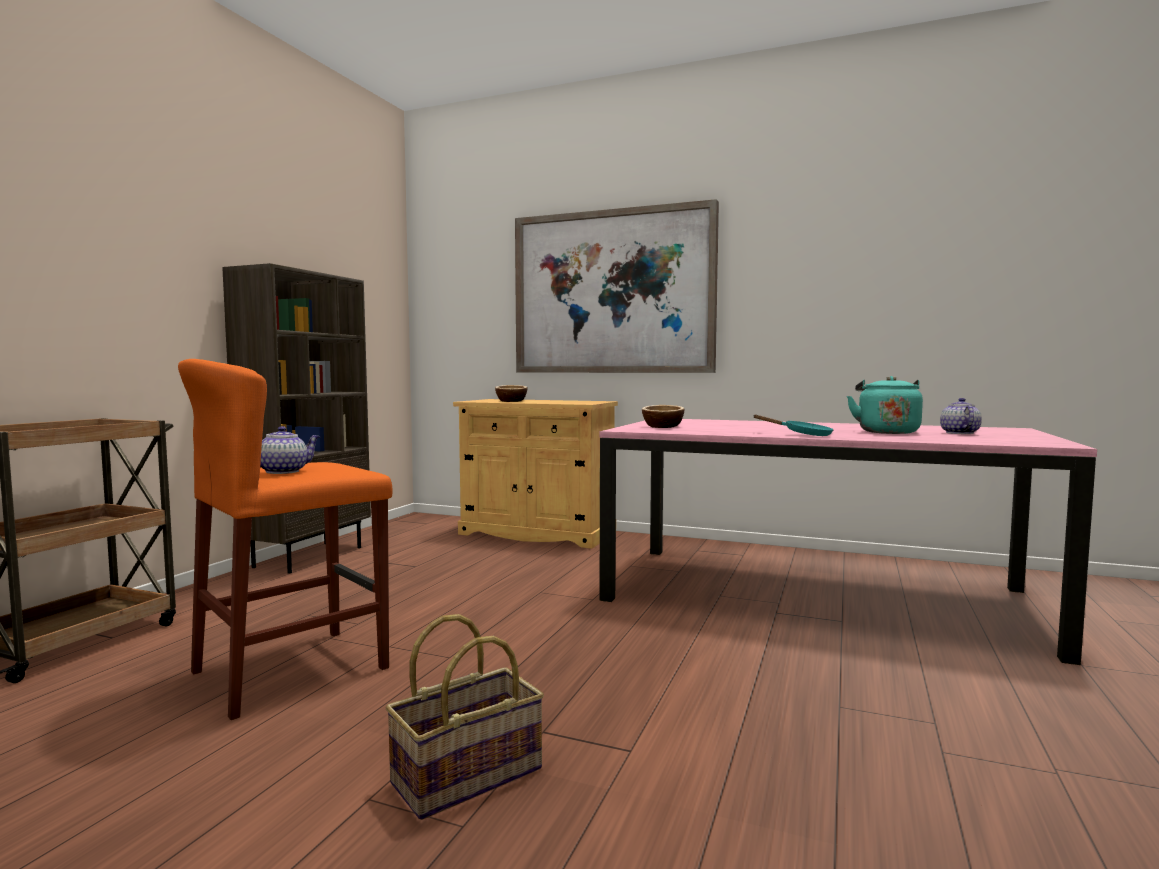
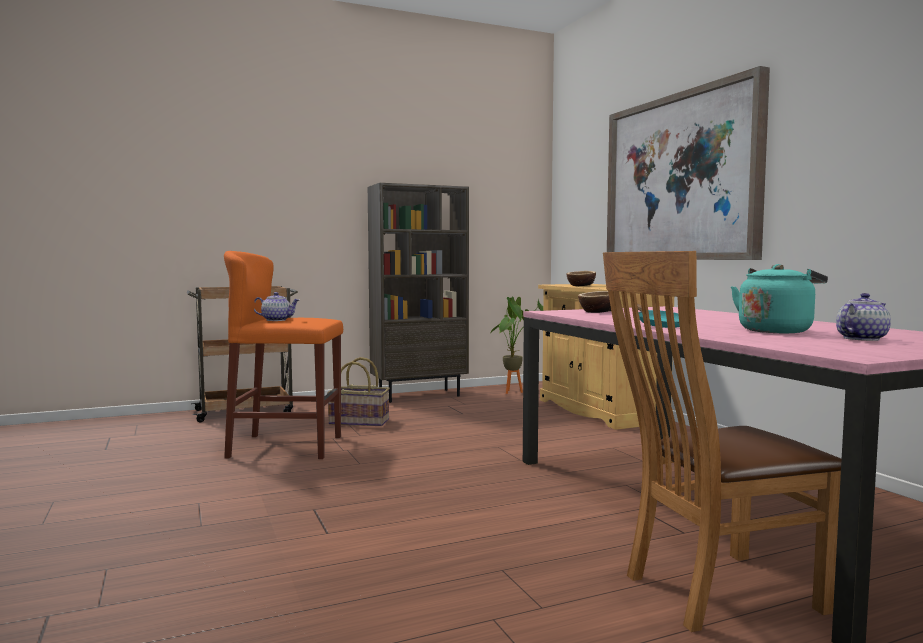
camera: 45 degrees right, 0 degrees up
(411, 530) = (516, 391): none -> potted plant
(467, 774) = (245, 510): basket -> basket (360, 421)
(957, 658) = (711, 592): none -> brown chair

